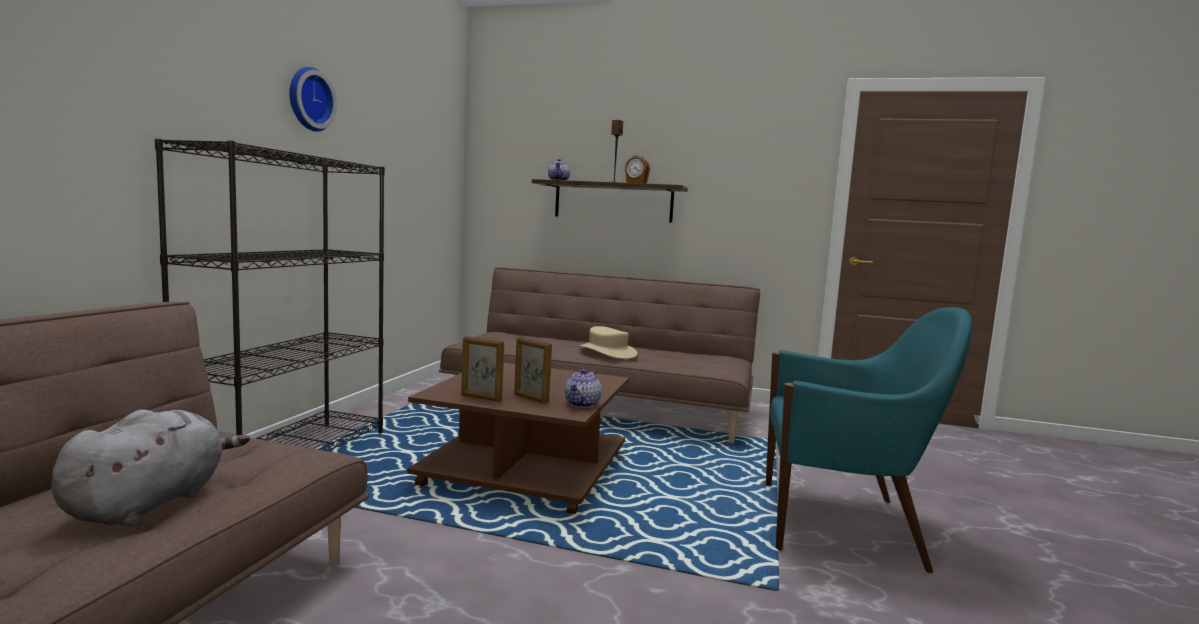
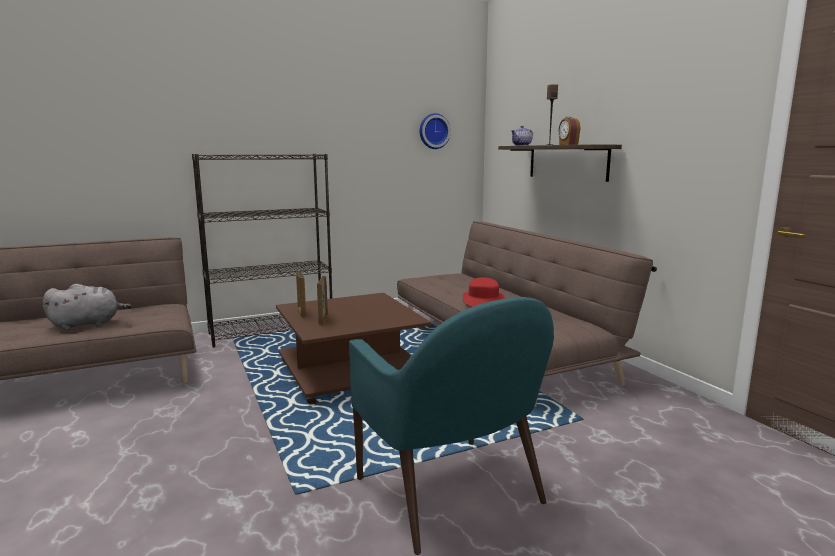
camera: 50 degrees right, 5 degrees up
(308, 99) = (305, 113): wall clock -> wall clock (433, 131)
(582, 404) = (336, 330): teapot -> none
(607, 352) = (483, 301): beige hat -> red hat

